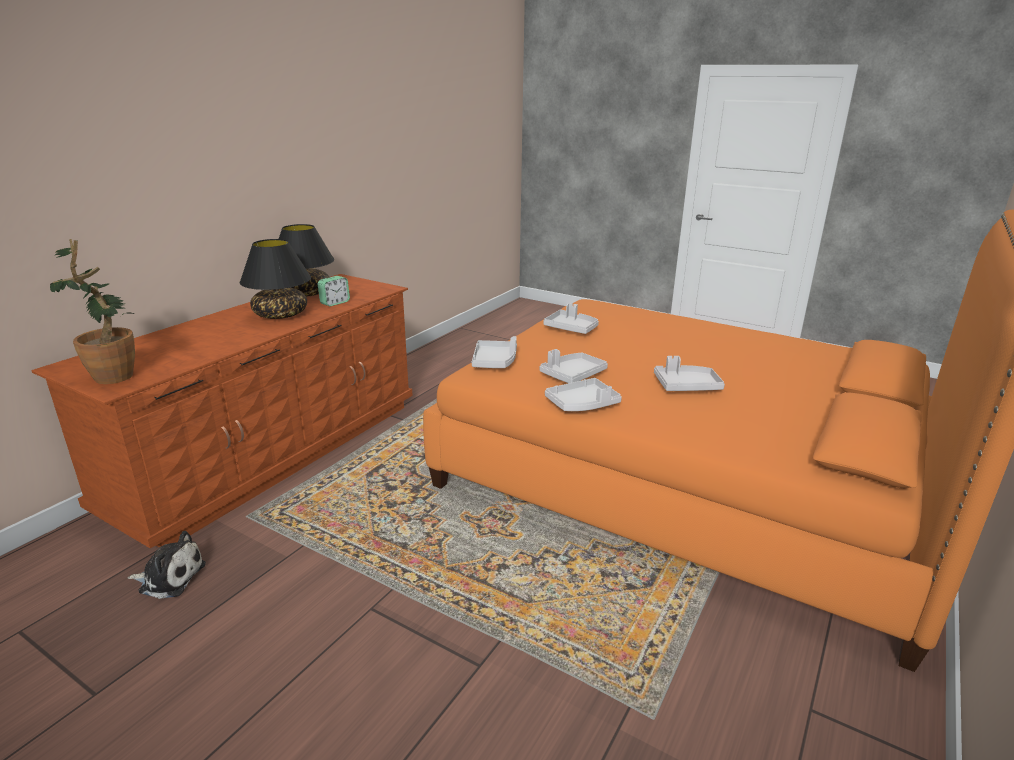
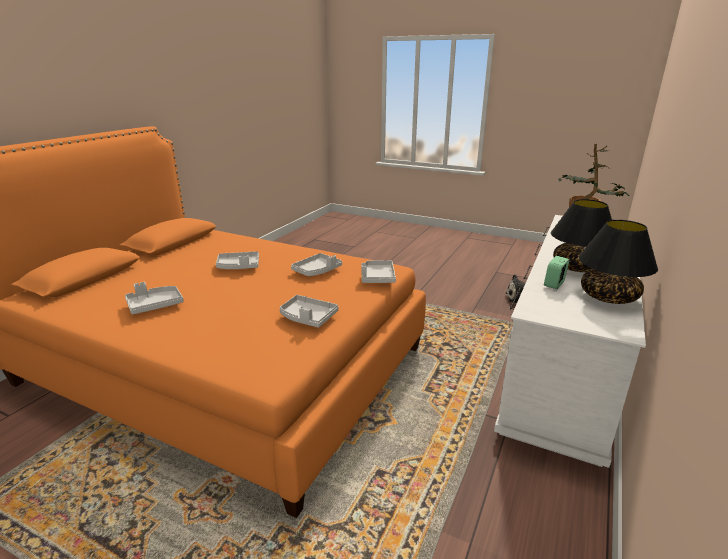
camera: 175 degrees right, 0 degrees up
(274, 453) = (563, 367): brown dresser -> white dresser
(582, 404) = (315, 253): grey tray -> grey tray (155, 305)

